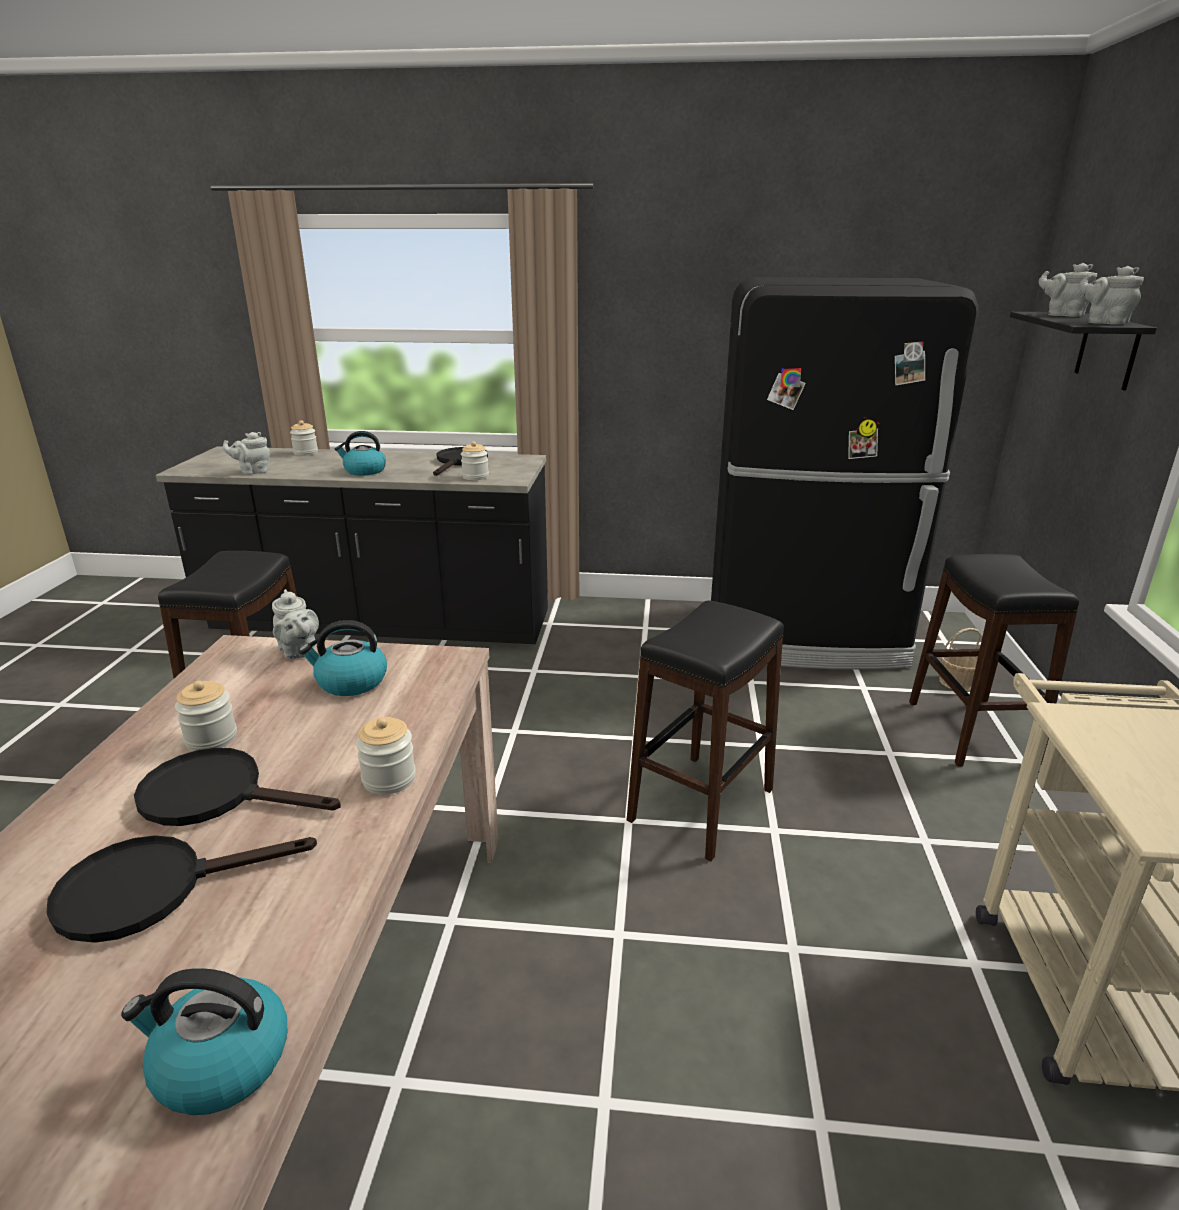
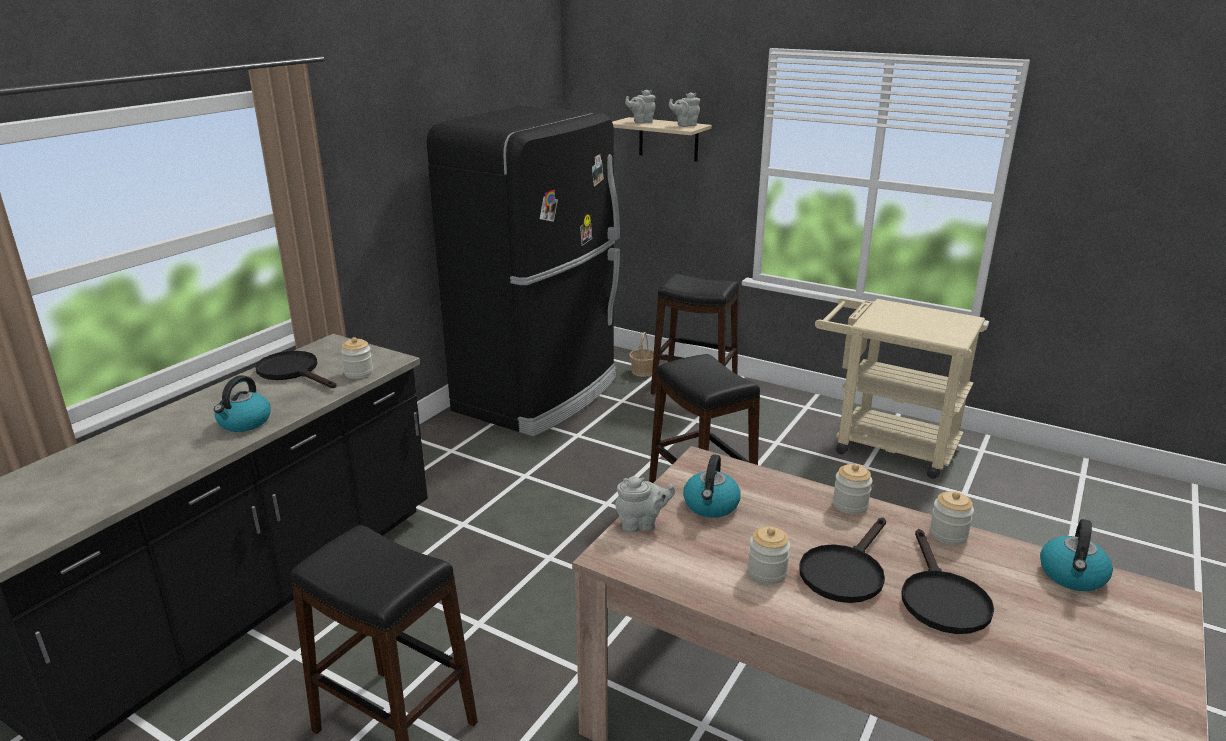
camera: 65 degrees left, 0 degrees up
(253, 472) = (125, 492): grey teapot -> none
(305, 453) = (91, 450): jar -> jar (948, 534)
(1107, 350) = (668, 139): black shelf -> beige shelf

